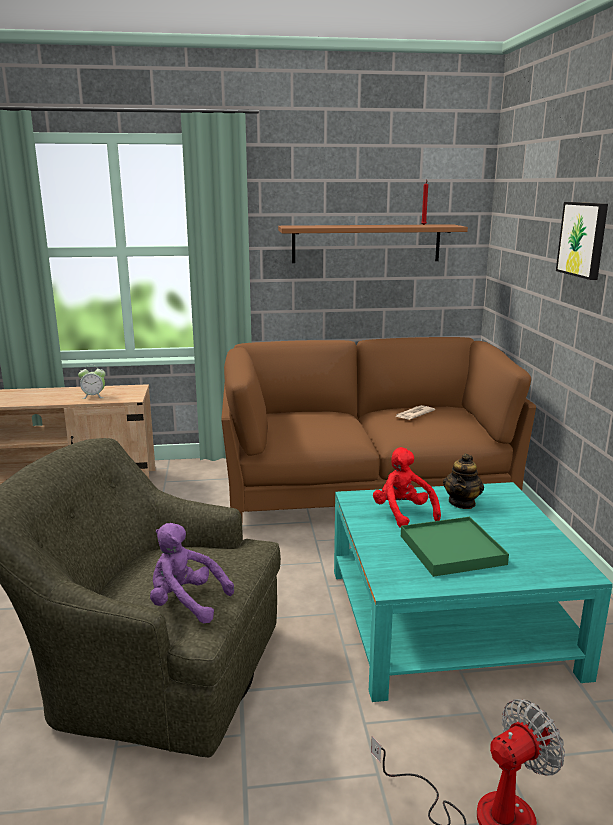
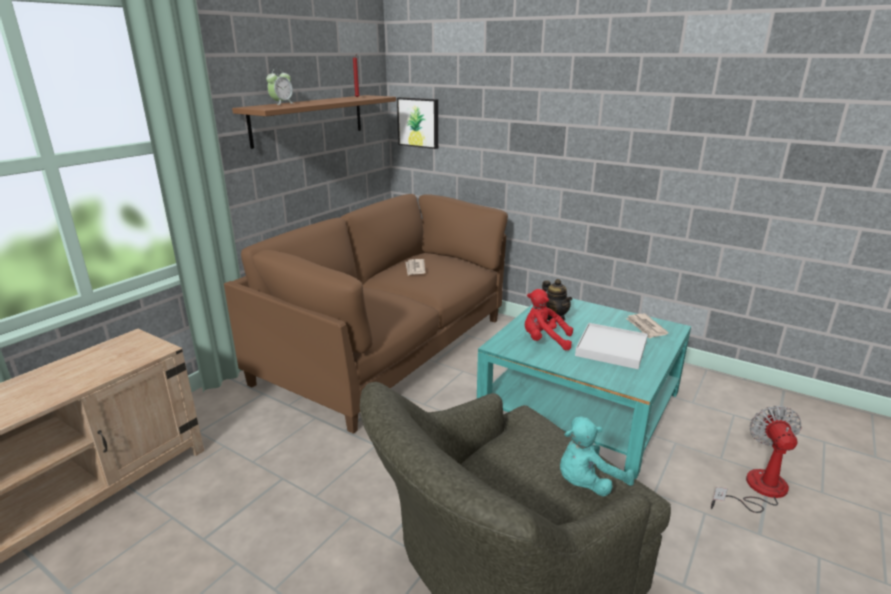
camera: 50 degrees left, 5 degrees up
(94, 396) = (100, 367): alarm clock -> alarm clock (281, 103)
(186, 603) = (587, 483): purple plush toy -> turquoise plush toy
(451, 550) = (611, 348): green tray -> white tray
(543, 556) = (646, 327): none -> newspaper
(583, 239) = (536, 101): picture -> picture (419, 122)

